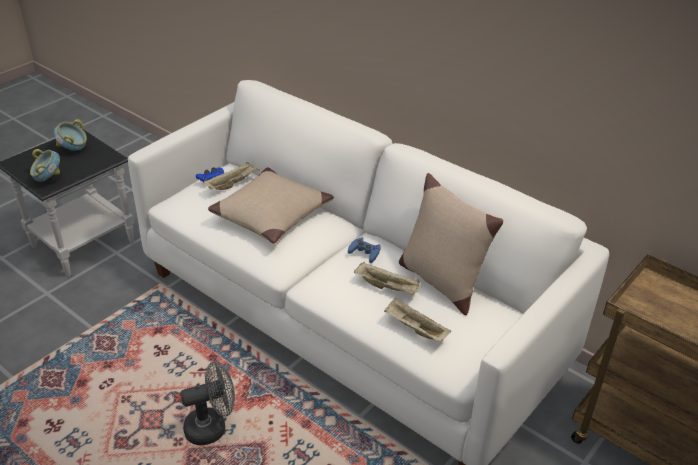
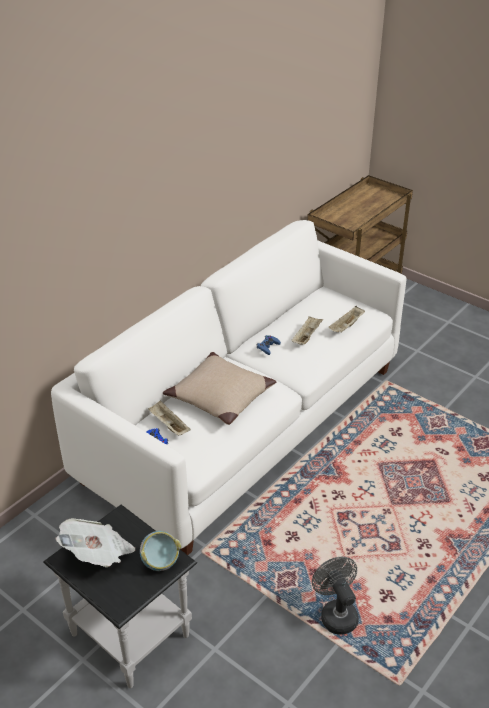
camera: 90 degrees left, 0 degrees up
(73, 149) = (98, 554): bowl -> newspaper
(212, 426) = (368, 494): grey fan -> grey fan (336, 614)
(441, 281) = (295, 315): beige pillow -> none

